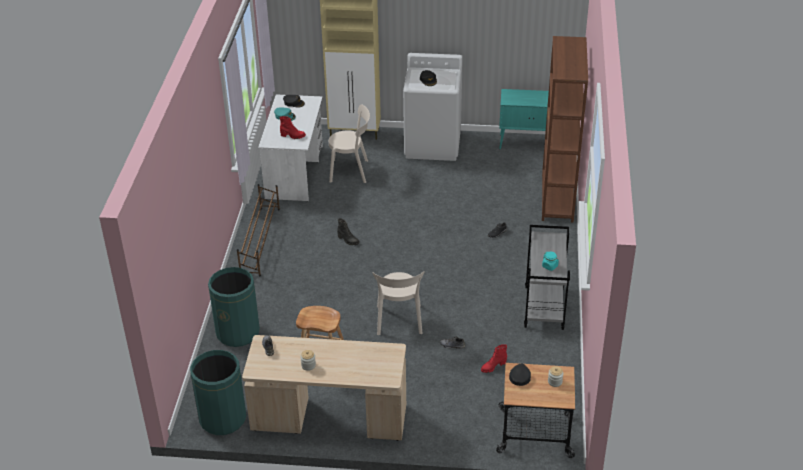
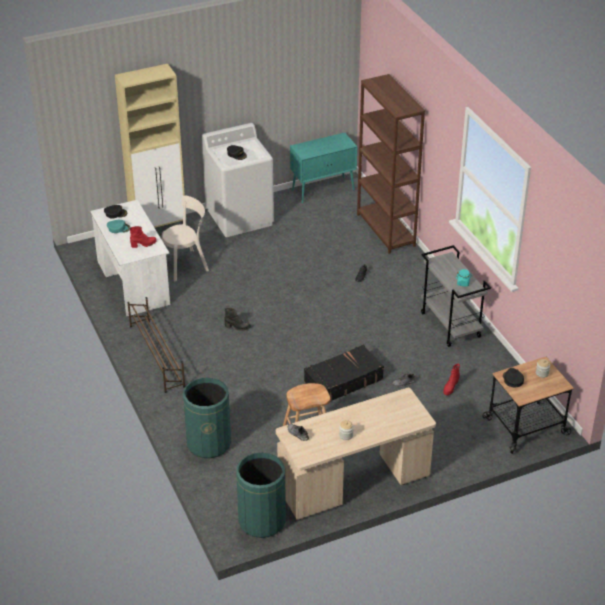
camera: 30 degrees left, 0 degrees up
(399, 322) = (343, 380): beige chair -> black suitcase

